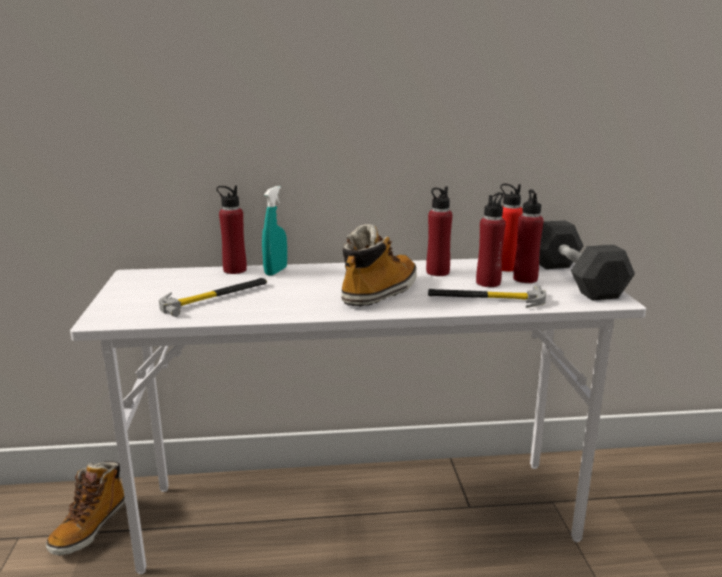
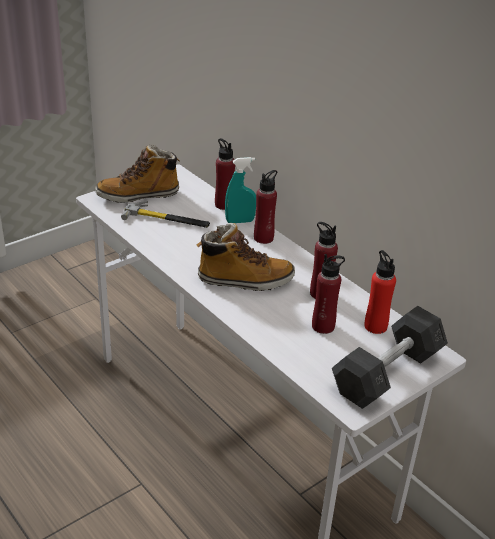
camera: 55 degrees right, 15 degrees up
(90, 527) = (124, 319): boot -> boot (138, 195)
(486, 299) = (282, 335): hammer -> none
(525, 279) = (355, 344): red bottle -> red bottle (263, 238)

